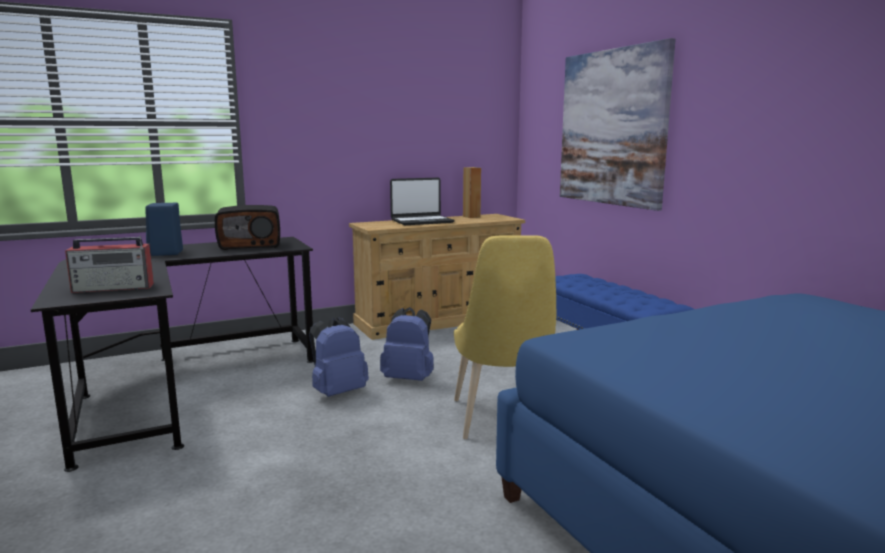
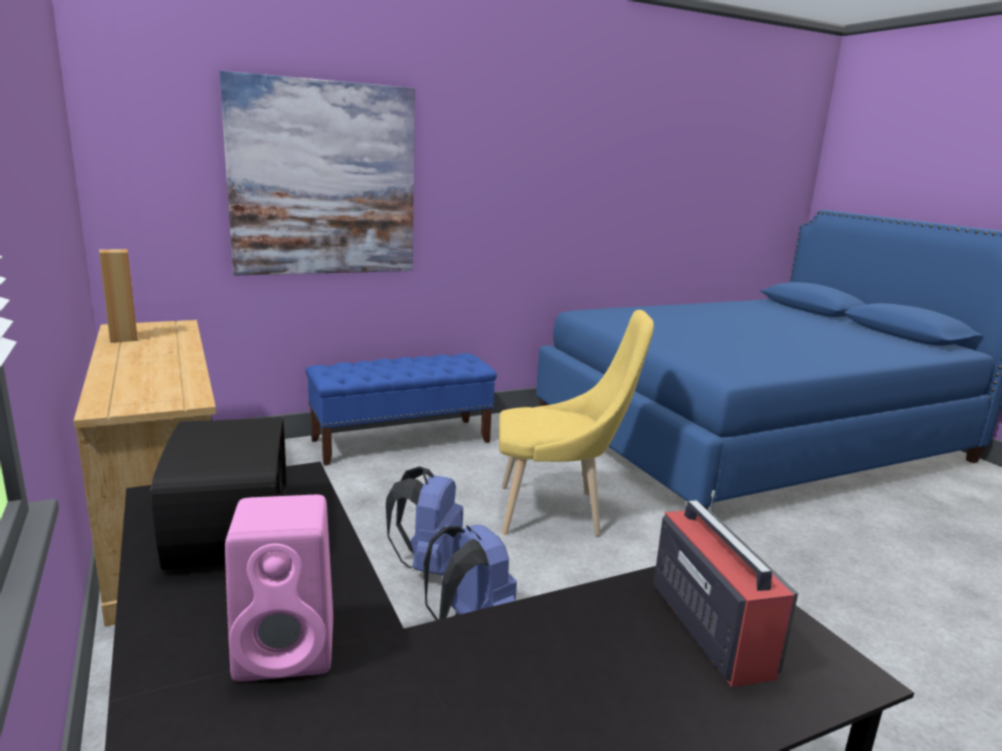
camera: 90 degrees left, 5 degrees up
(166, 253) = (289, 649): blue speaker -> pink speaker
(421, 221) = (140, 368): laptop -> none

